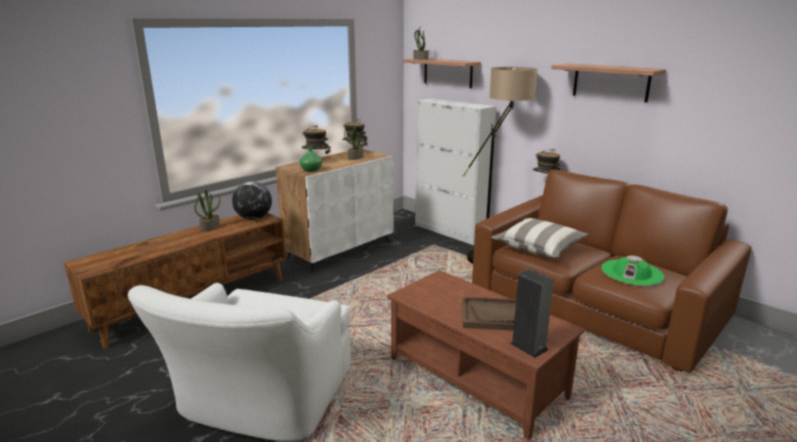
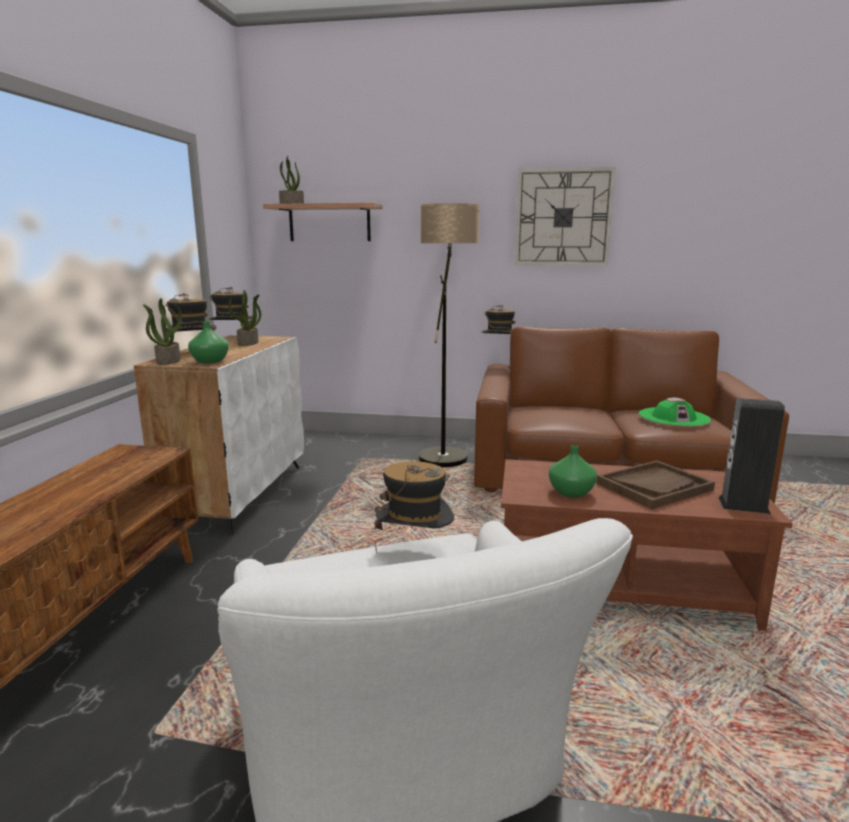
camera: 35 degrees left, 5 degrees down
(210, 227) = (60, 488): potted plant -> potted plant (168, 361)
(253, 218) = (132, 458): globe -> none
(301, 304) = (414, 550): none -> hat
(435, 302) = (571, 492): none -> green vase
(450, 231) = (362, 440): white cabinet -> none
(539, 248) = (556, 416): pillow -> none
(610, 82) = (563, 217): shelf -> wall clock

